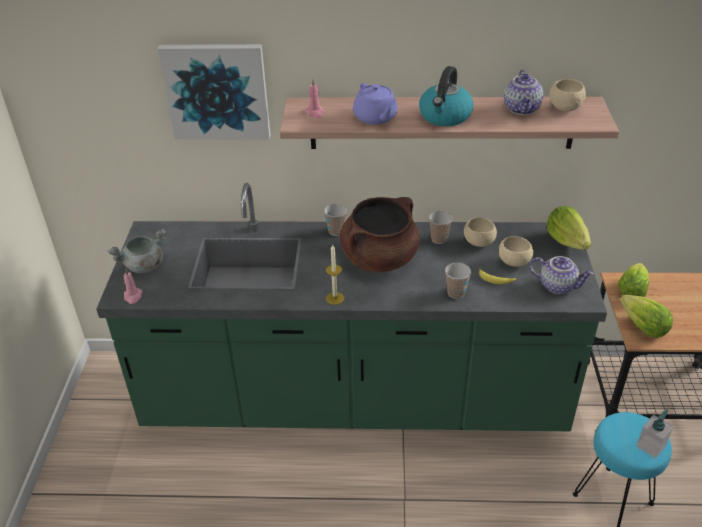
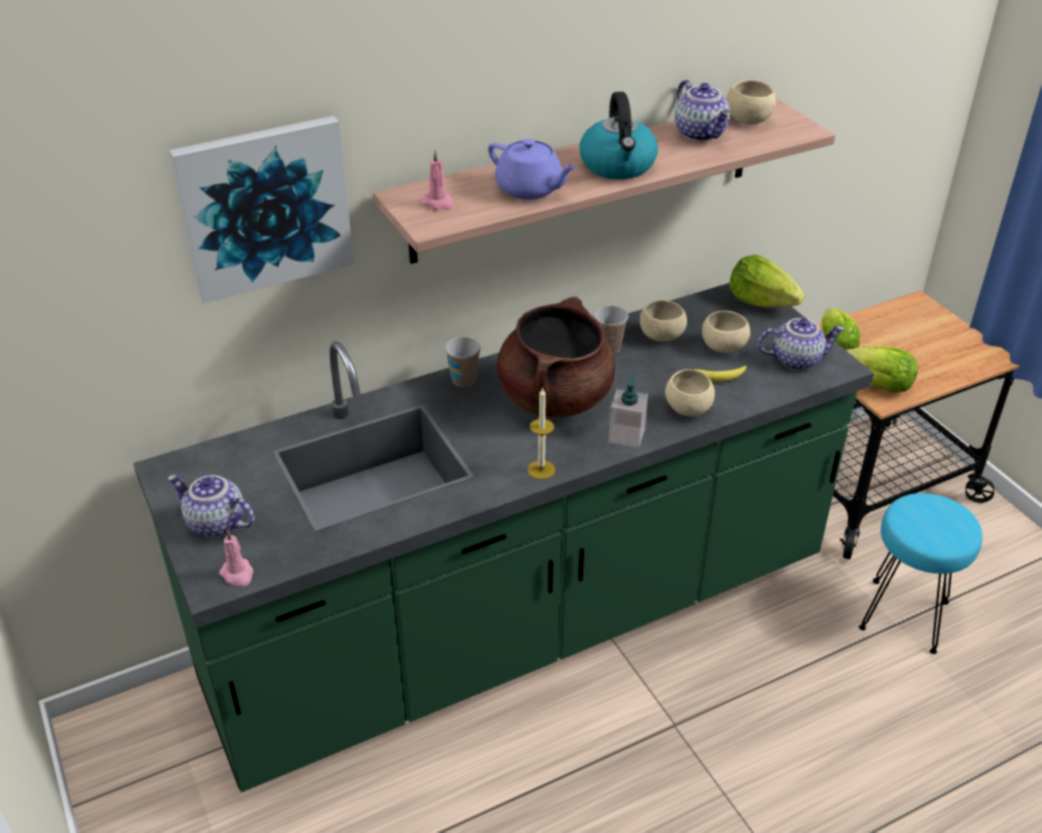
camera: 30 degrees left, 0 degrees up
(144, 266) = (215, 524): grey cooking pot -> teapot
(456, 293) = (688, 409): cup -> beige bowl
(651, 446) = (957, 524): soap dispenser -> soap dispenser (626, 435)

